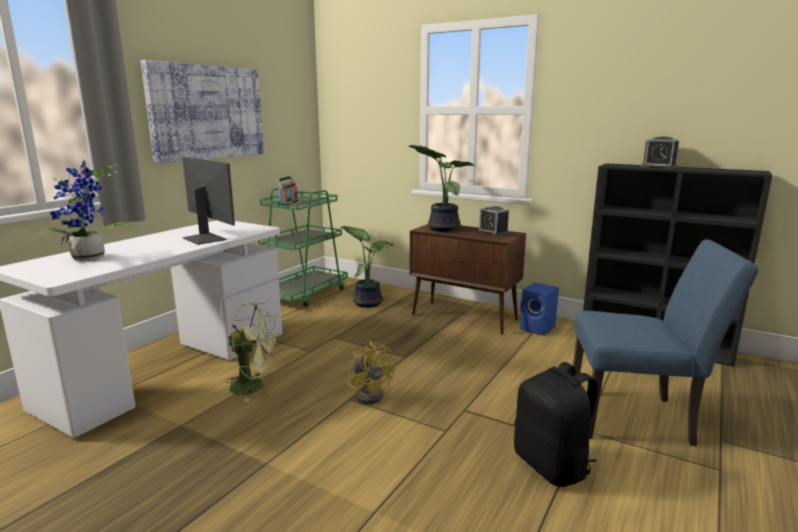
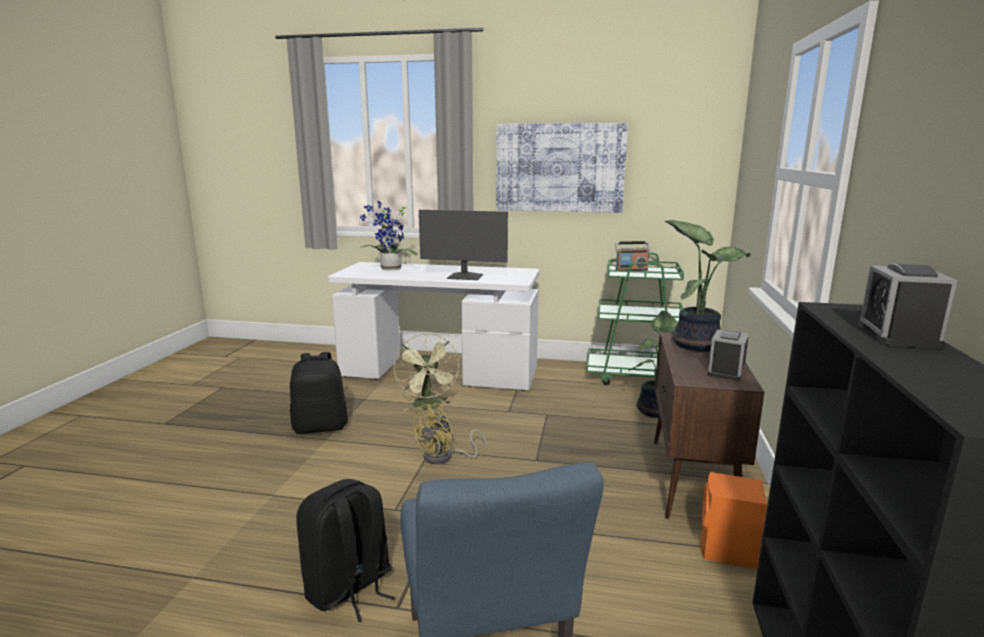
camera: 70 degrees right, 0 degrees up
(205, 238) = (465, 277): monitor -> monitor turned 75 degrees clockwise
(226, 465) = (320, 427): none -> black backpack
(538, 328) = (727, 551): blue speaker -> orange speaker

